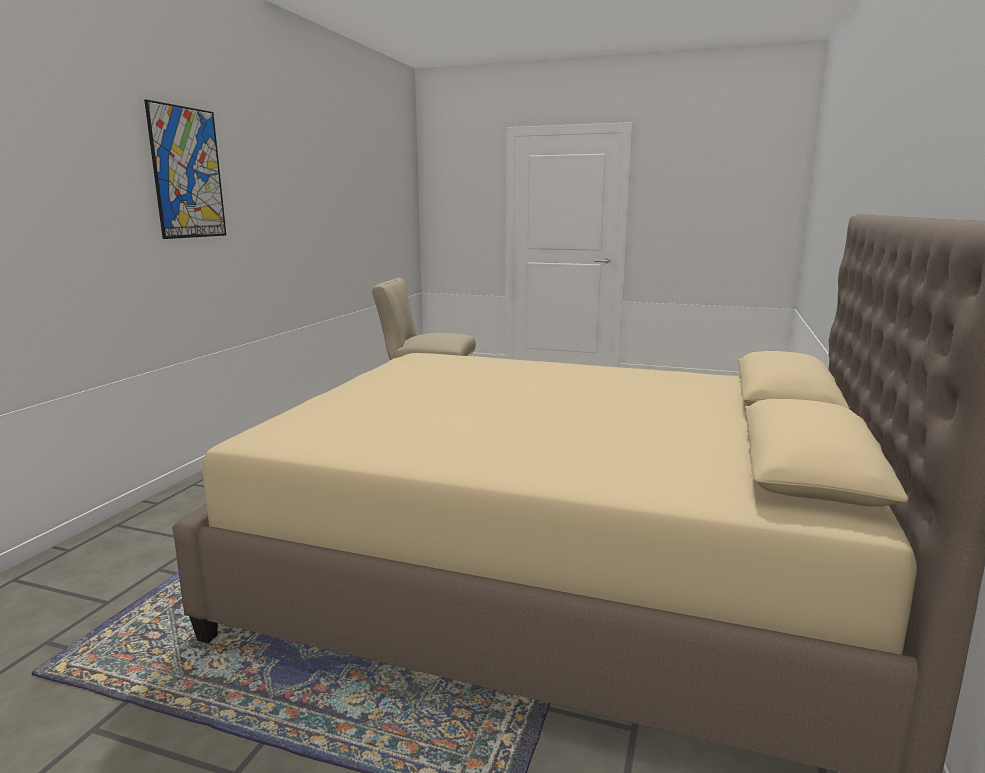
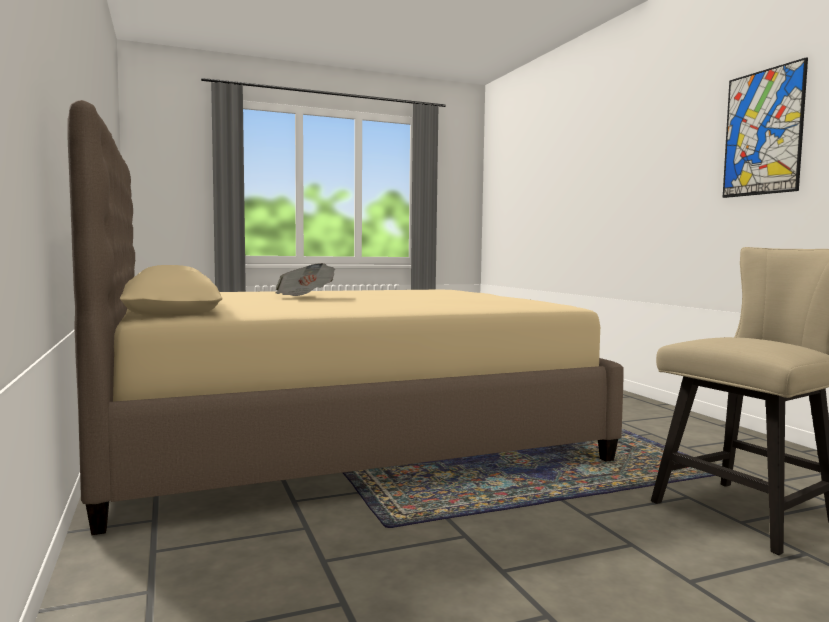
camera: 140 degrees right, 10 degrees down
(605, 417) = (305, 298): none -> newspaper

